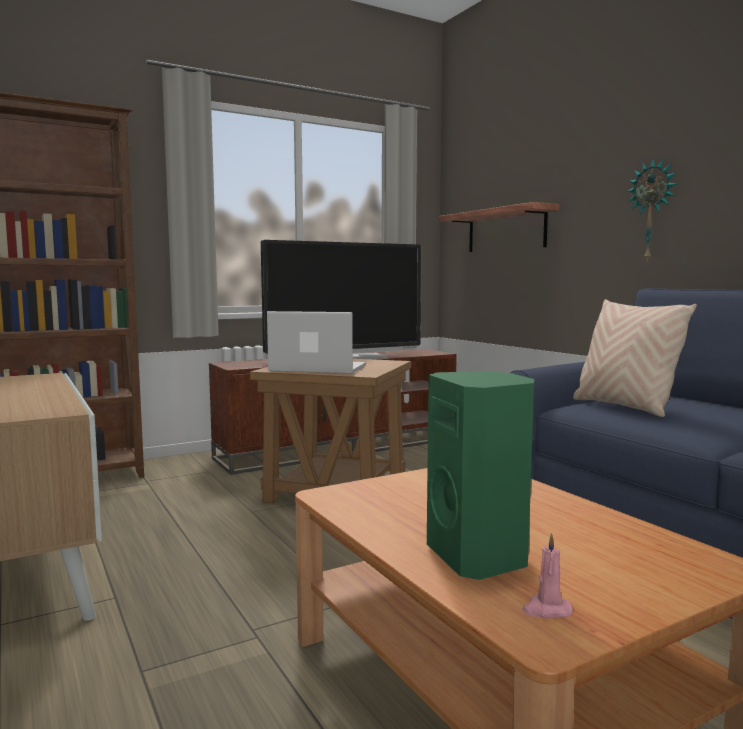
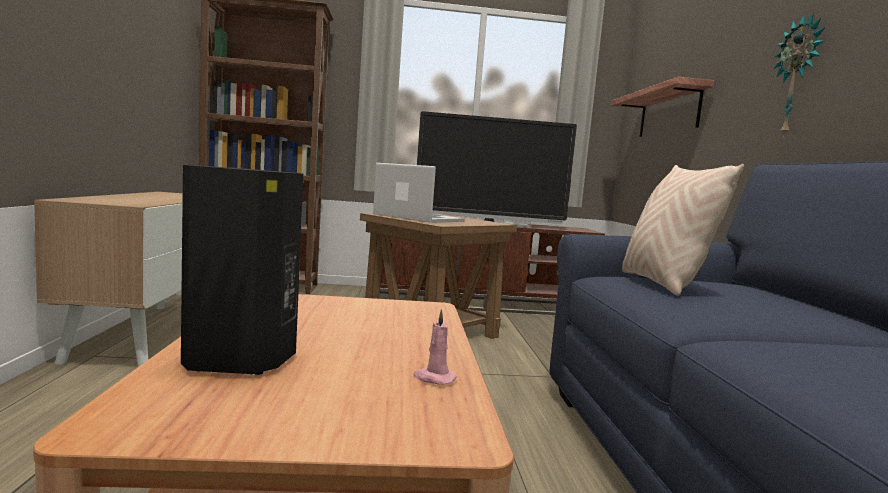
camera: 25 degrees right, 0 degrees up
(480, 558) = (245, 360): green speaker -> black speaker
(546, 610) = (178, 408): pink candle -> pink candle (434, 378)

